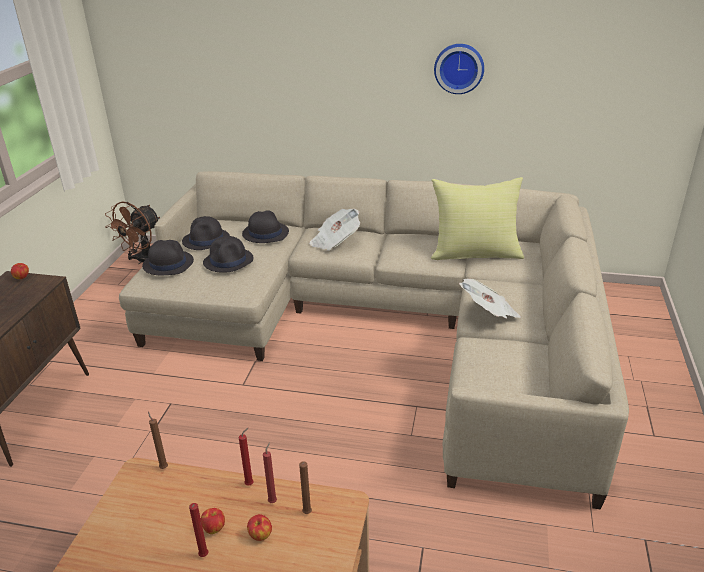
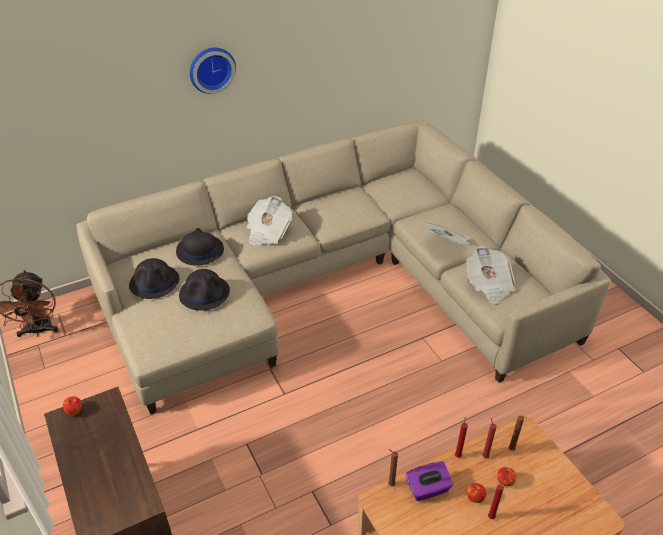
camera: 40 degrees left, 10 degrees up
(168, 263) = (150, 323): black hat -> none
(186, 492) = (427, 489): none -> purple tissue box
(459, 68) = (321, 40): wall clock -> wall clock (211, 69)
(475, 253) = (382, 196): yellow pillow -> none
(486, 365) = (488, 285): none -> newspaper

